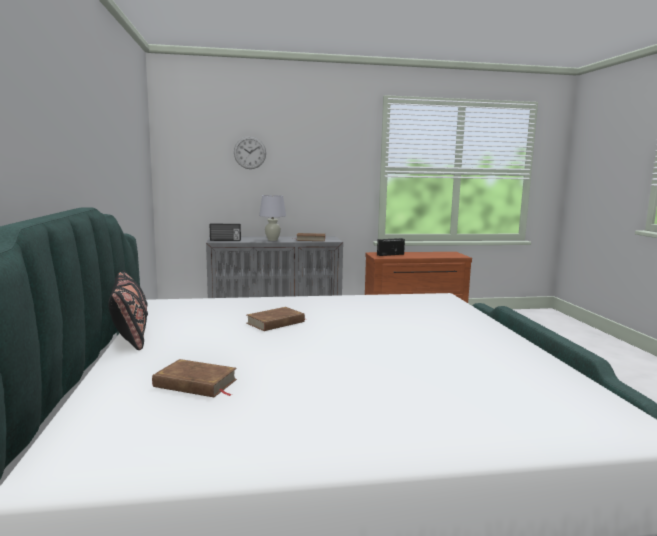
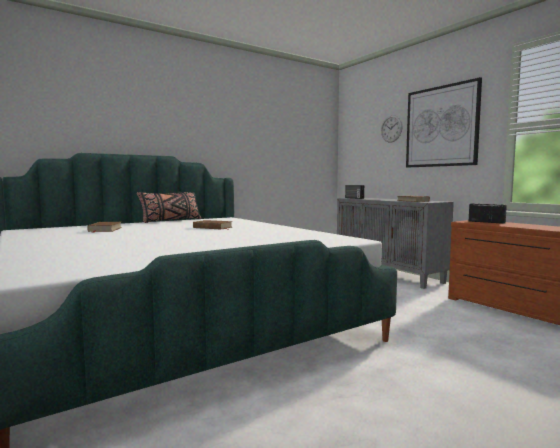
camera: 65 degrees right, 5 degrees down
(272, 240) = (384, 199): white table lamp -> none
(316, 159) = (441, 126): none -> picture

